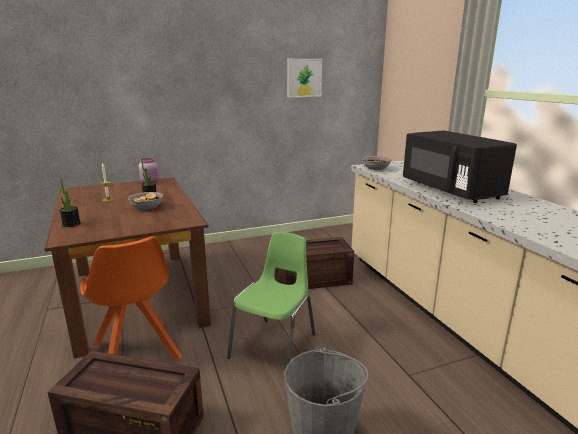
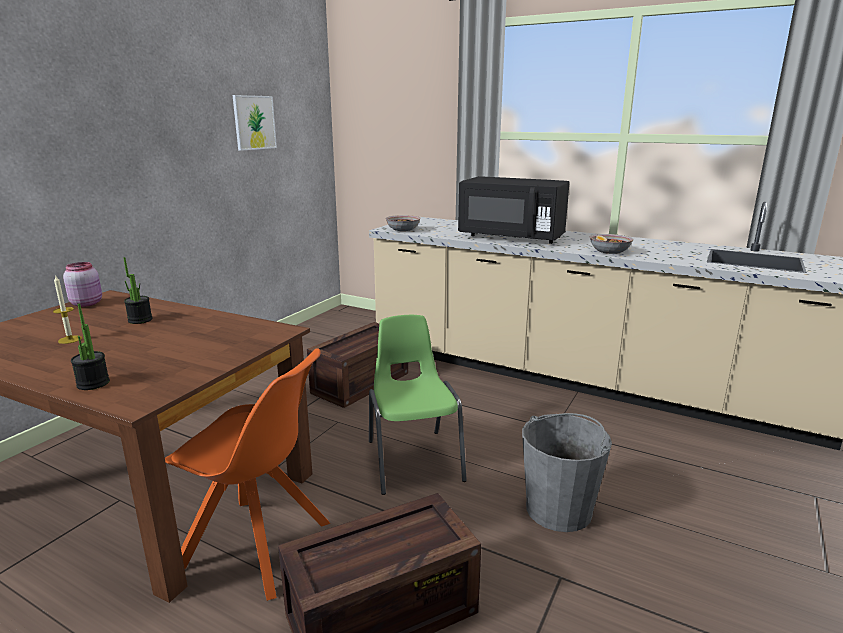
camera: 40 degrees left, 0 degrees up
(147, 207) = (171, 332): bowl -> bowl (609, 252)

